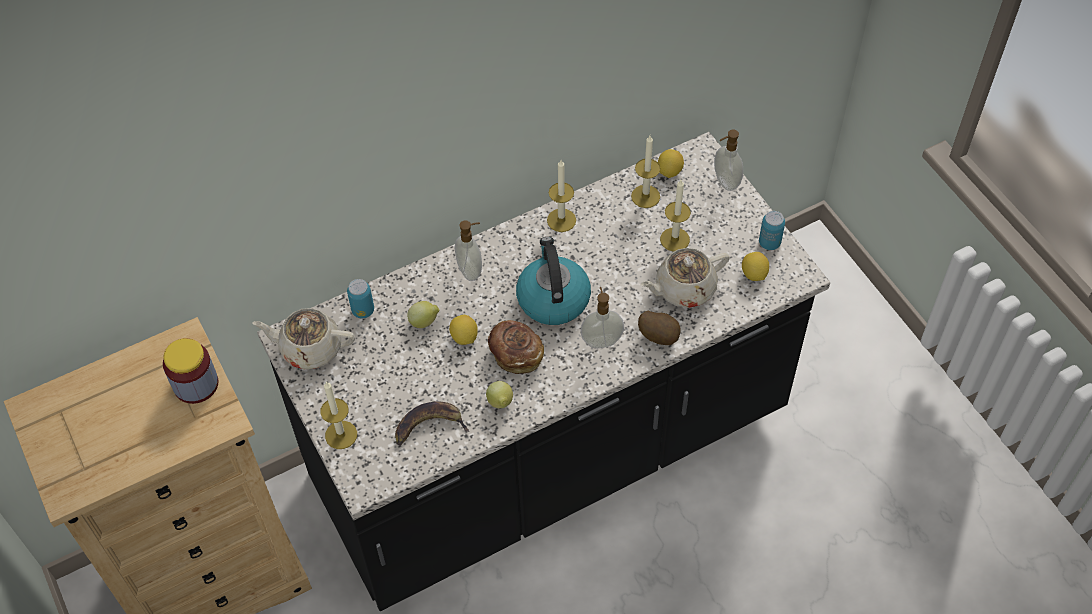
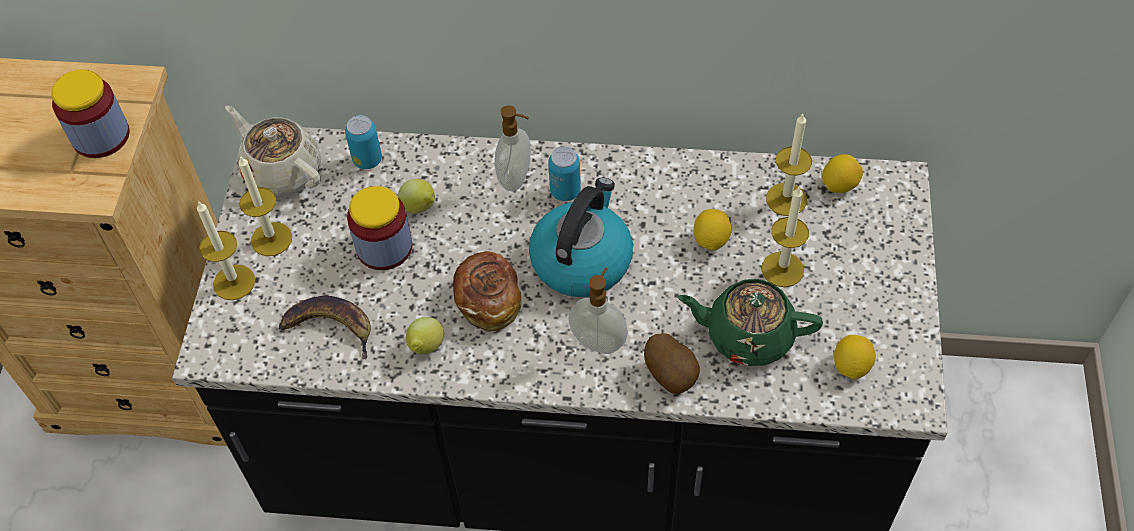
camera: 35 degrees right, 0 degrees up
(422, 358) = (384, 247): none -> jar
(464, 337) = (448, 249): lemon -> lemon (711, 240)
(561, 220) = (663, 175): candle -> candle (271, 239)
(684, 288) = (747, 335): beige teapot -> green teapot
(725, 182) = (901, 233): soap dispenser -> none
(769, 243) = (902, 338): can -> can (565, 191)

